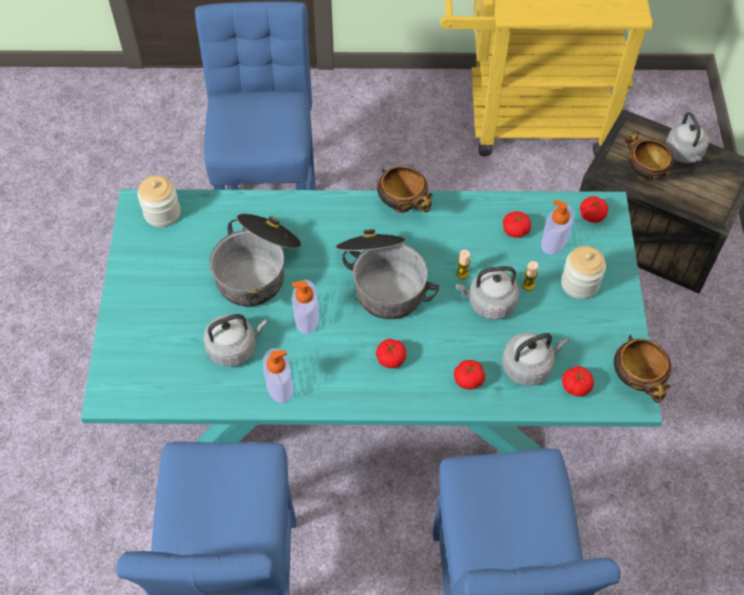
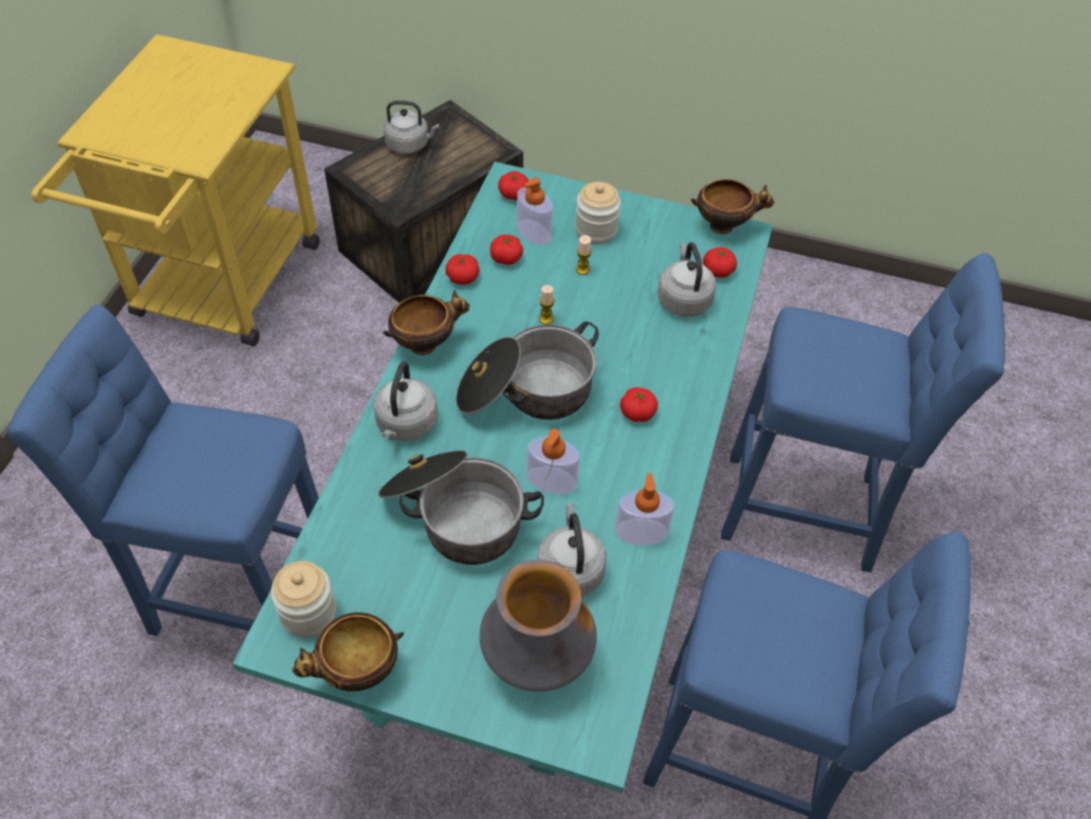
camera: 75 degrees left, 5 degrees down
(160, 345) = (536, 658): none -> vase
(468, 380) = (685, 352): tomato -> tomato (462, 278)
(489, 303) = (593, 307): grey kettle -> grey kettle (406, 425)
(643, 173) = (418, 181): bowl -> bowl (358, 672)

